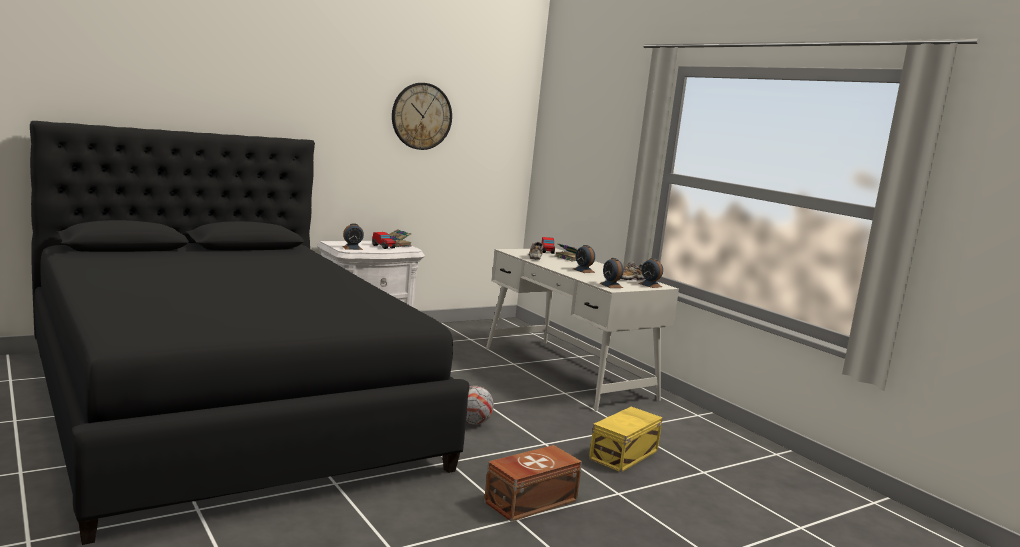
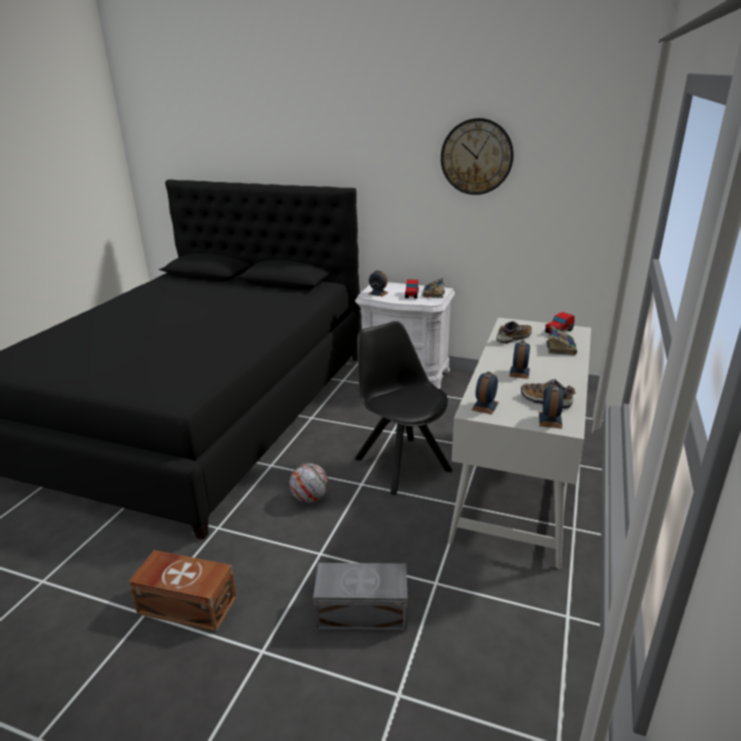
camera: 55 degrees right, 15 degrees up
(485, 386) = (401, 463): none -> black chair
(625, 455) = (363, 613): yellow storage box -> grey storage box

